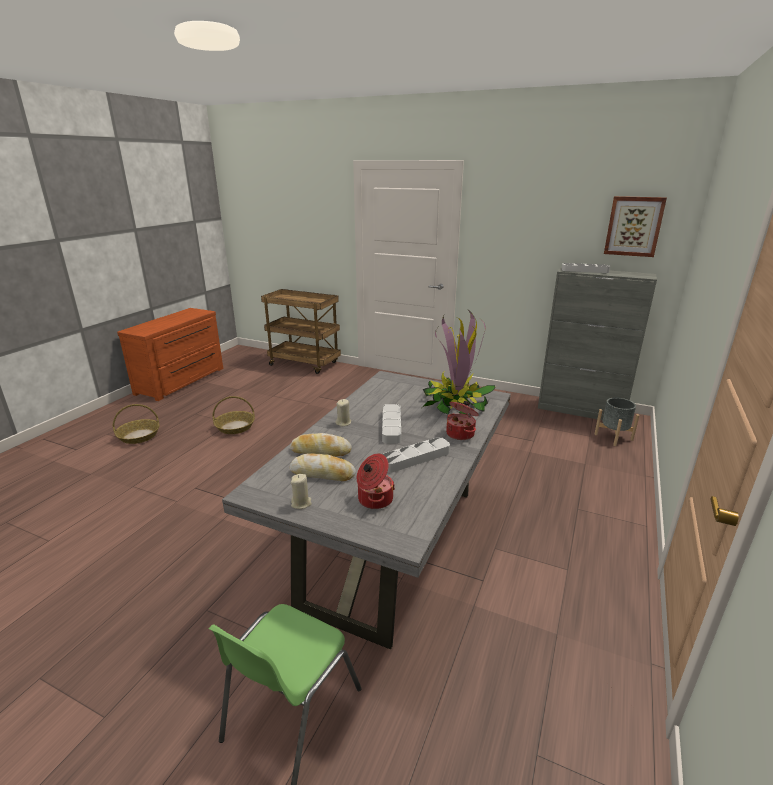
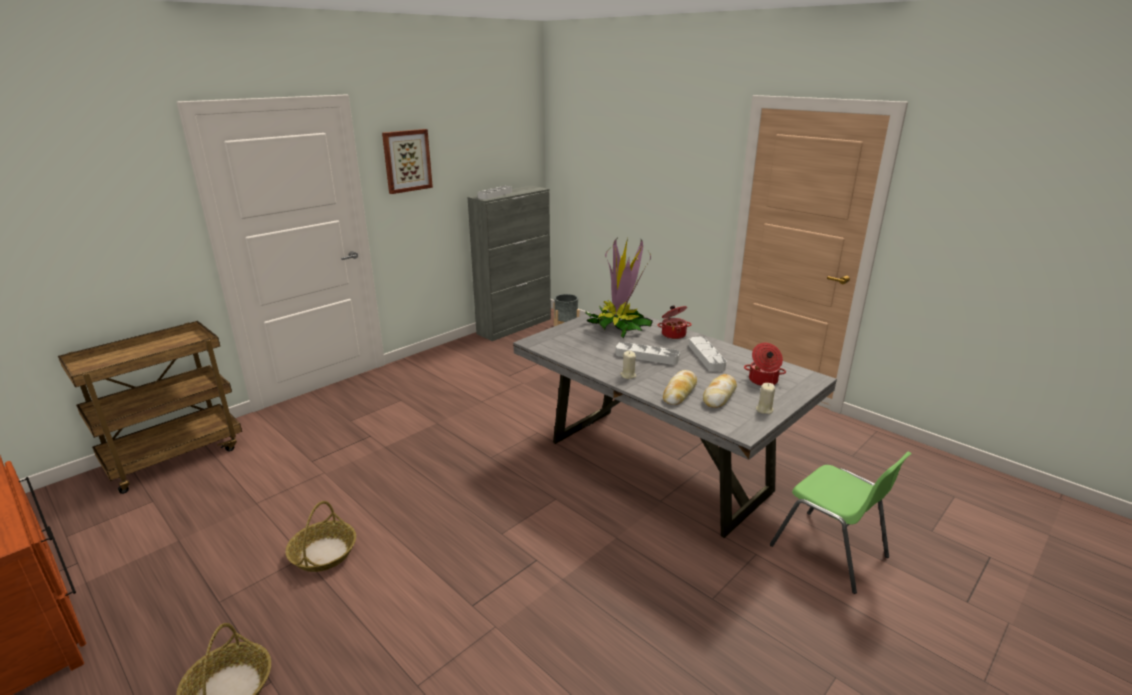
camera: 70 degrees left, 0 degrees up
(633, 226) = (508, 147): picture -> picture (407, 161)

